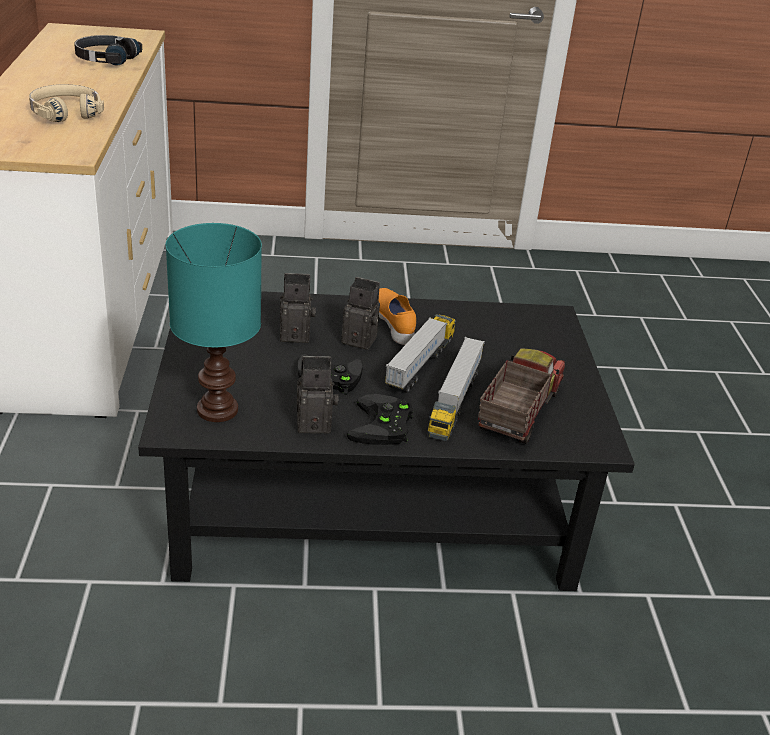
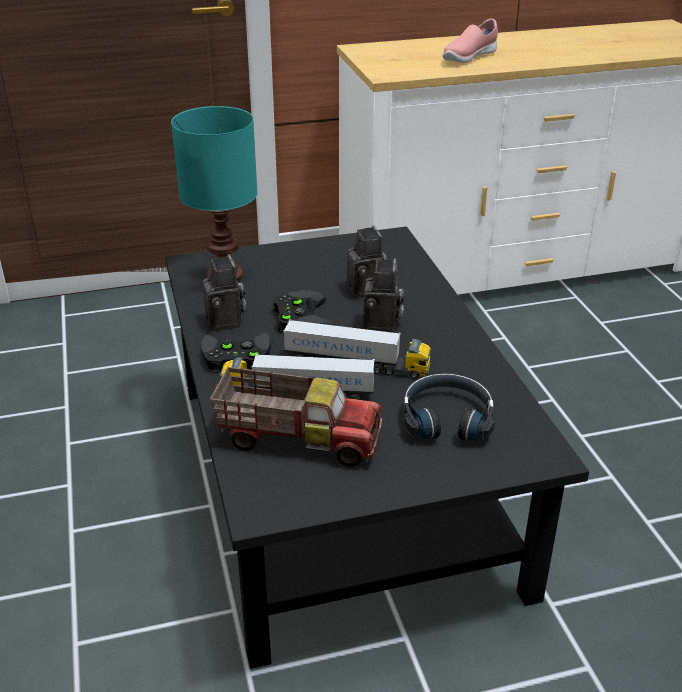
camera: 80 degrees right, 0 degrees up
(65, 112) = (468, 58): beige headphones -> pink shoe
(106, 58) = (617, 47): black headphones -> black headphones (447, 418)
(395, 325) = (426, 340): orange shoe -> none

